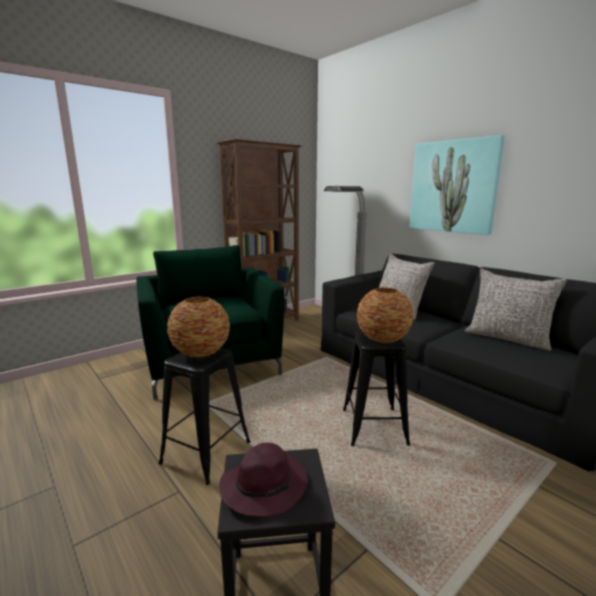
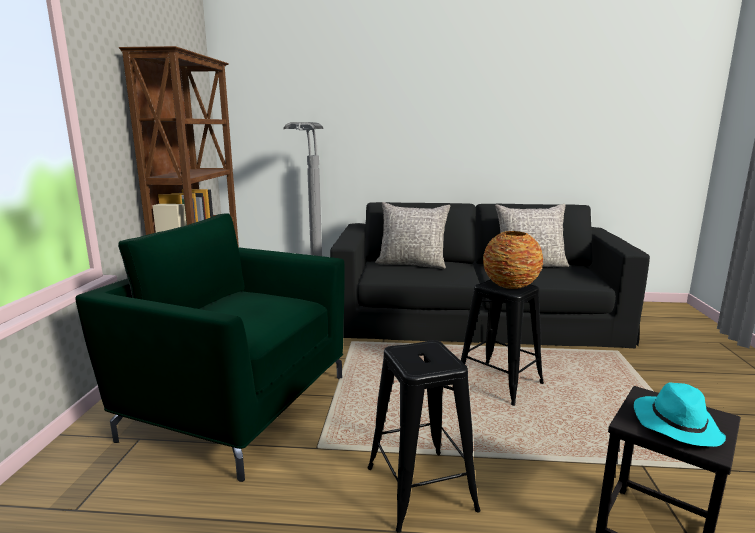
camera: 45 degrees left, 0 degrees up
(200, 352) = (416, 353): vase -> none
(265, 485) = (676, 425): purple hat -> turquoise hat
(453, 187) = (423, 124): picture -> none

